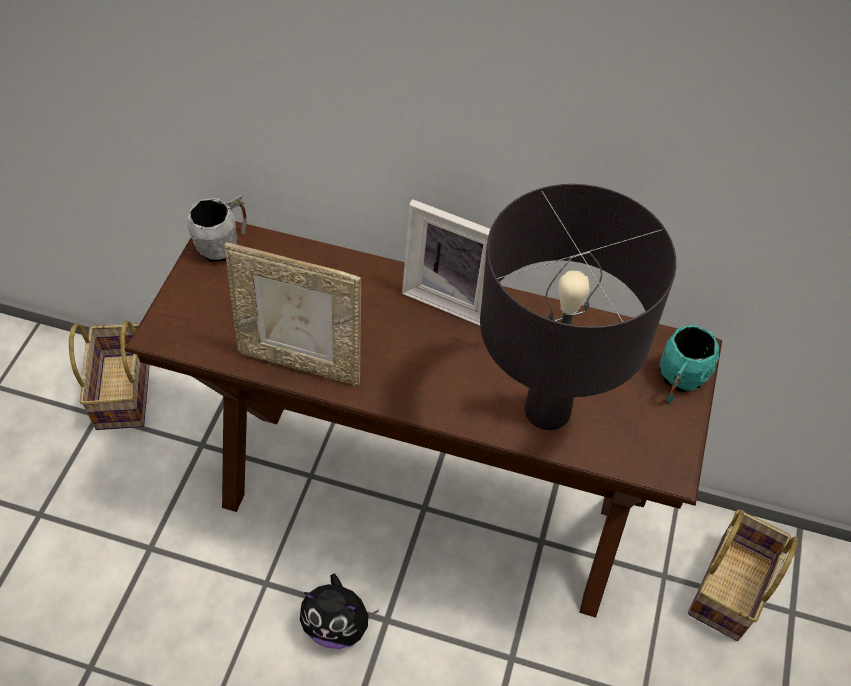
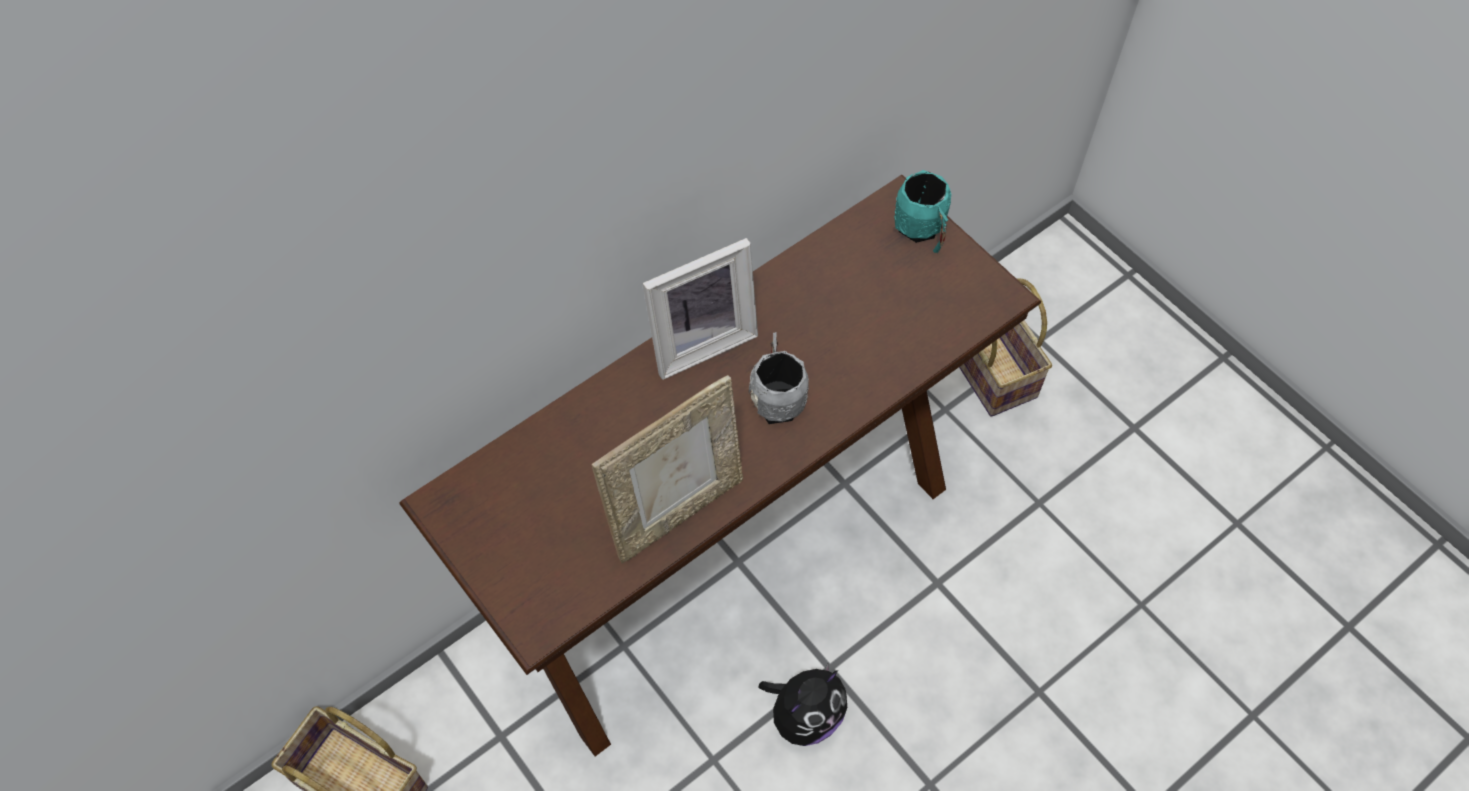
camera: 55 degrees left, 5 degrees up
(224, 244) = (464, 503): grey mug -> grey mug (777, 397)
(546, 411) = (881, 346): black table lamp -> none

